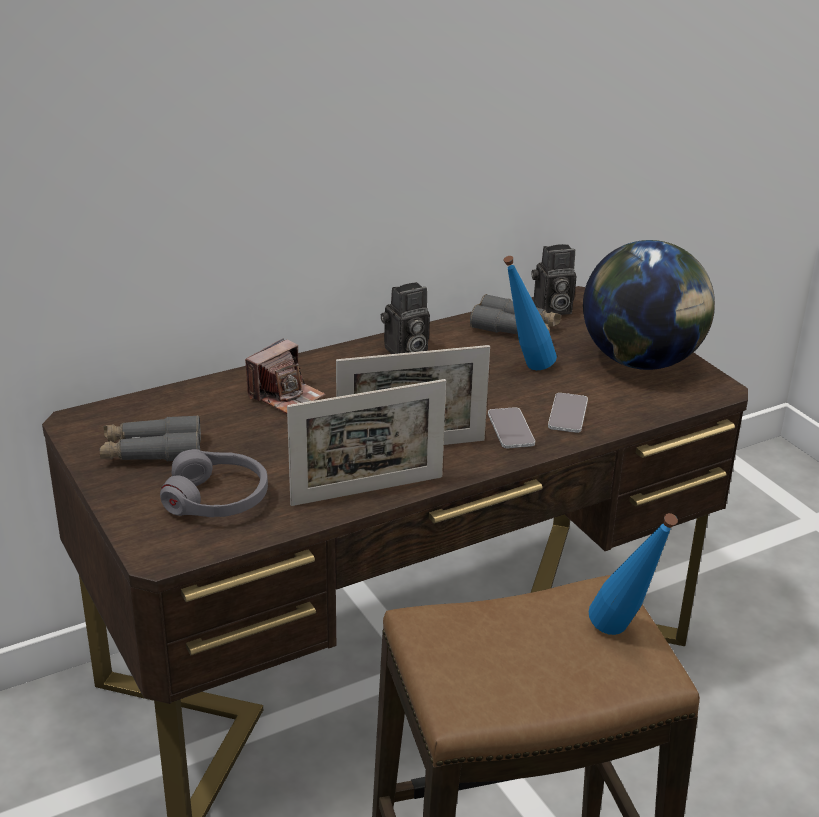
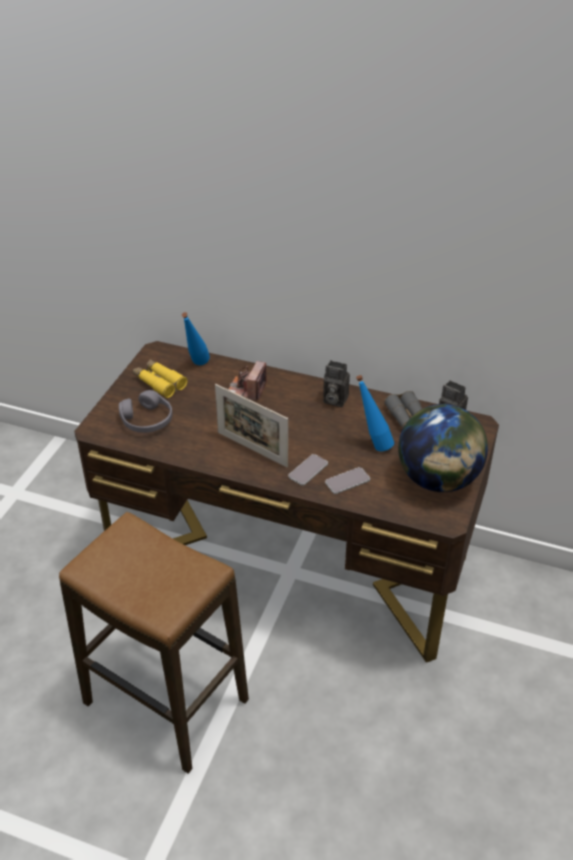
camera: 50 degrees right, 10 degrees up
(152, 451) = (159, 382): grey binoculars -> yellow binoculars
(286, 396) = (247, 389): camera -> camera turned 105 degrees clockwise
(367, 491) = (202, 456): picture frame -> none
(623, 637) = (181, 592): blue bottle -> blue bottle (196, 366)

